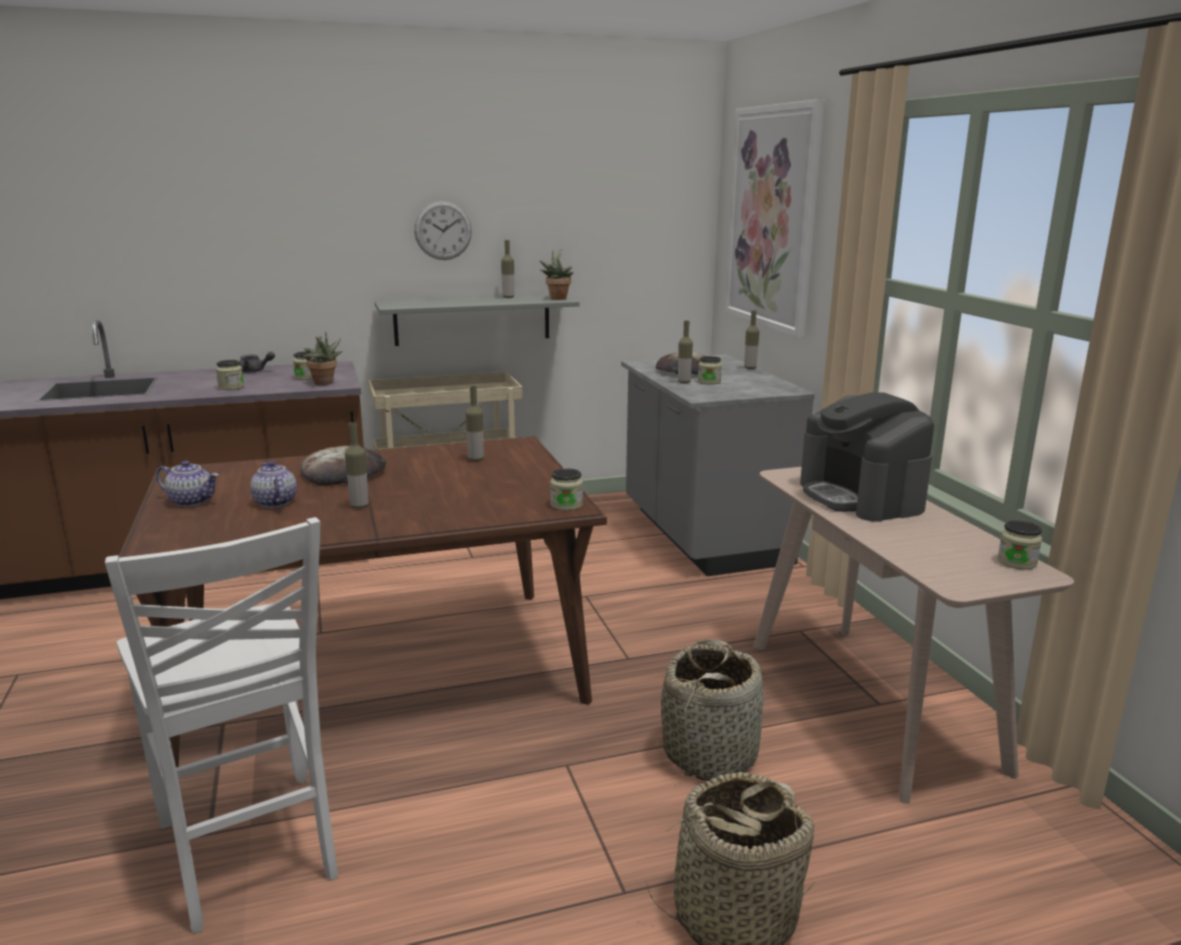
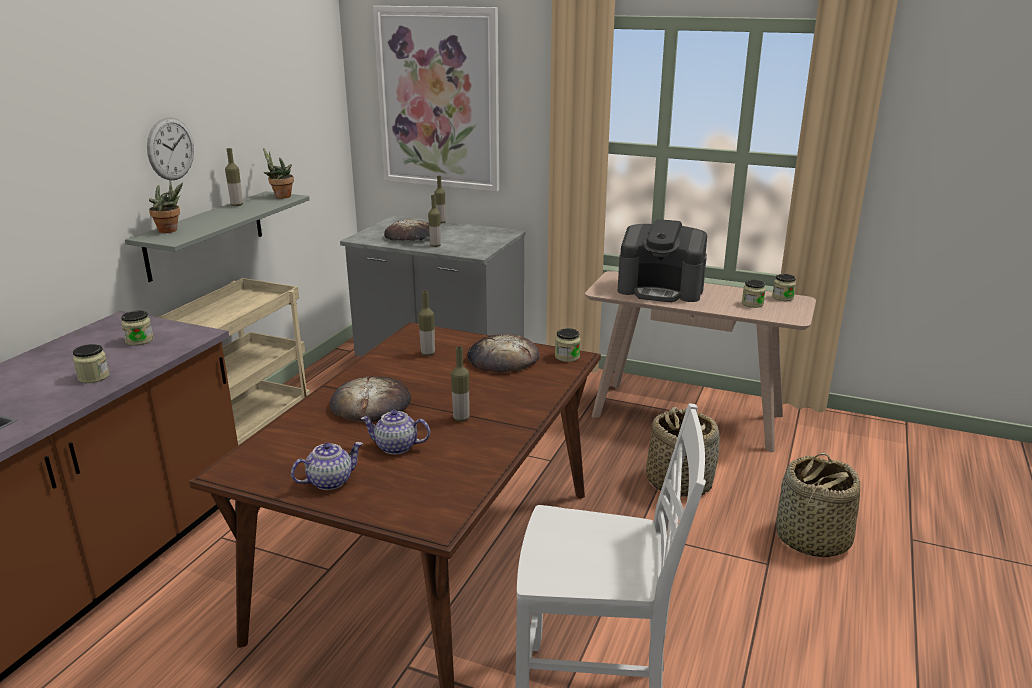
camera: 50 degrees left, 5 degrees up
(255, 371) = (53, 354): grey teapot -> none
(325, 383) = (180, 339): potted plant -> potted plant (171, 230)
(513, 484) = (502, 359): none -> bread
(709, 382) = (449, 240): jar -> jar (752, 304)

